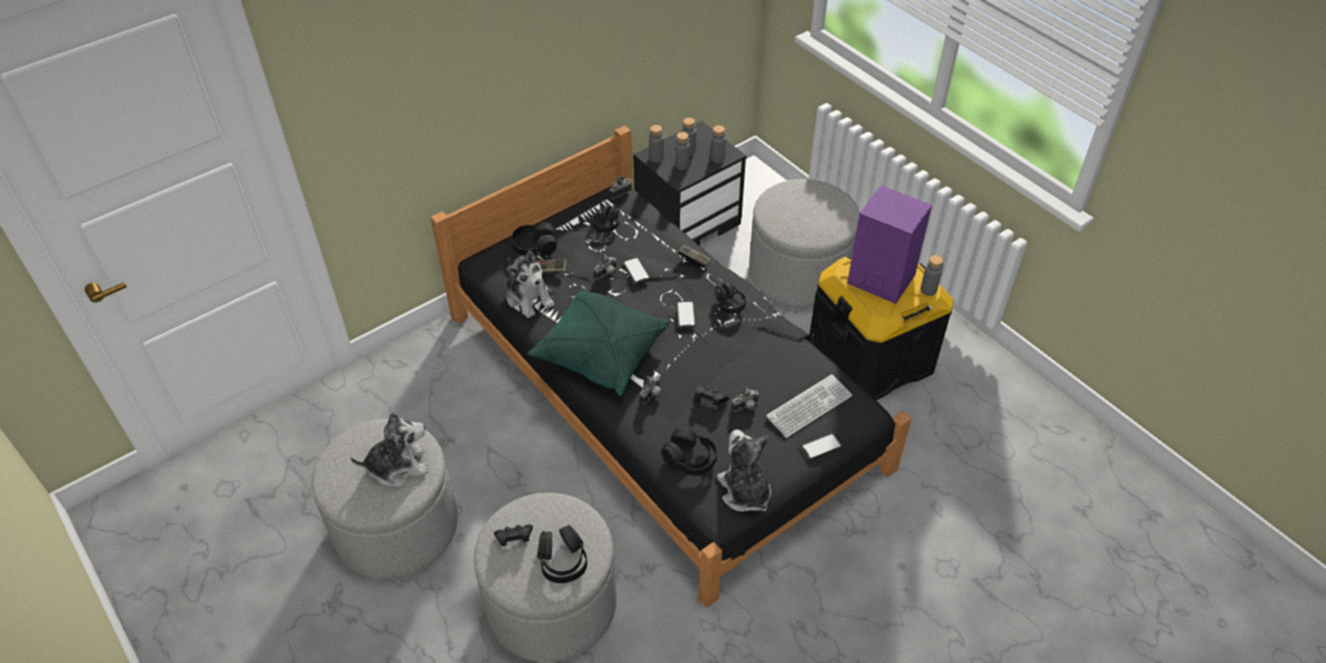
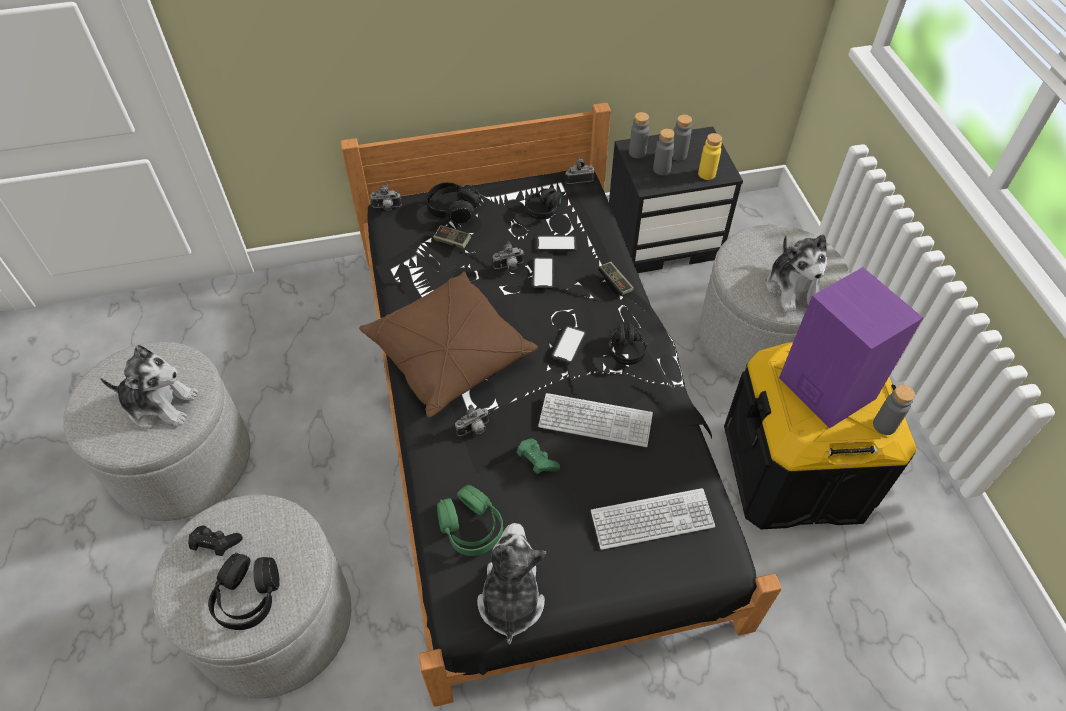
camera: 25 degrees right, 5 degrees up
(529, 297) = (412, 264): plush toy -> plush toy (793, 288)
(600, 352) = (449, 354): green pillow -> brown pillow
(690, 458) = (471, 527): black headphones -> green headphones
(709, 400) = (536, 461): black game controller -> green game controller
(717, 158) = (706, 174): grey bottle -> yellow bottle
(735, 359) = (595, 421): none -> keyboard
(746, 407) = (574, 488): camera -> camera (387, 207)
(821, 446) = (638, 580): phone -> phone (556, 244)

